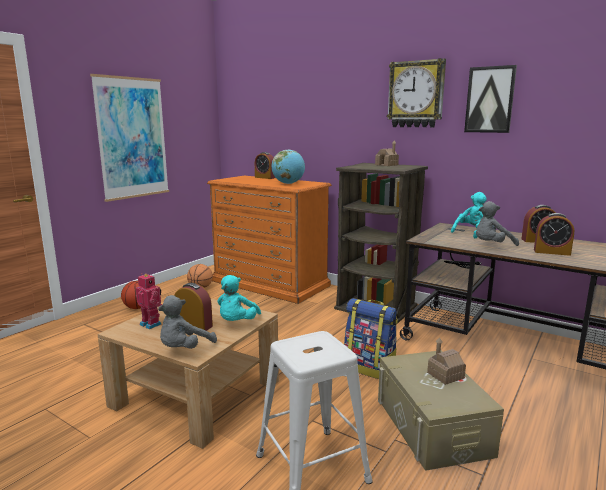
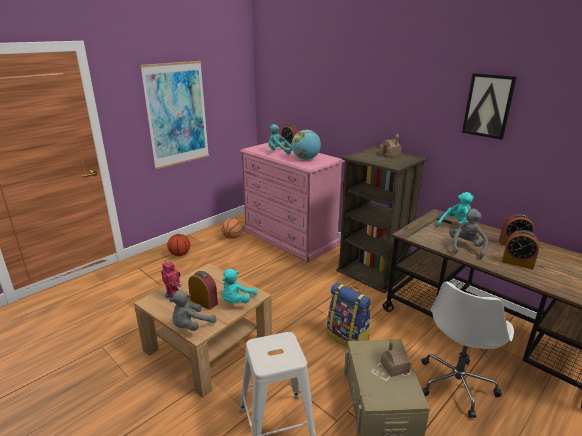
camera: 10 degrees right, 10 degrees up
(254, 181) = (278, 152): none -> turquoise plush toy
(270, 283) = (290, 237): orange dresser -> pink dresser
(416, 94) = (422, 91): wall clock -> none
(491, 245) = (466, 248): grey plush toy -> grey plush toy turned 120 degrees clockwise
(511, 401) = (455, 387): none -> white office chair

